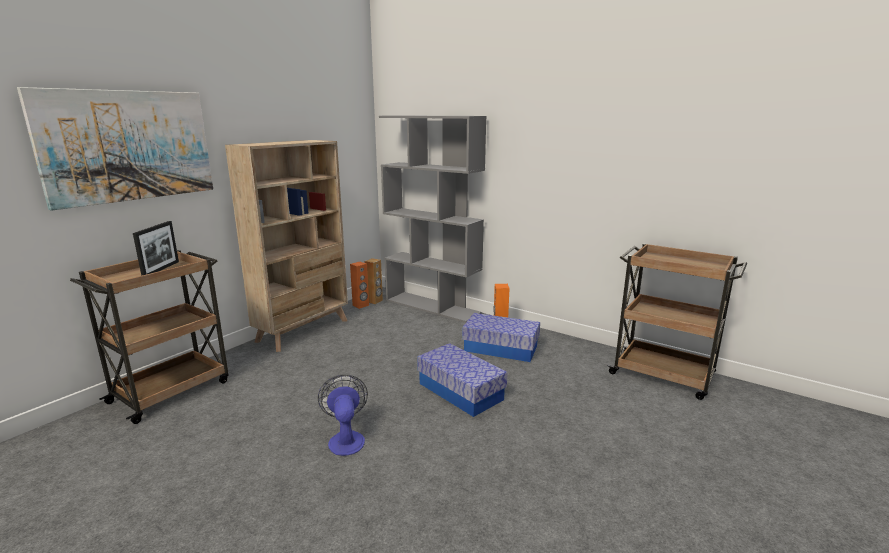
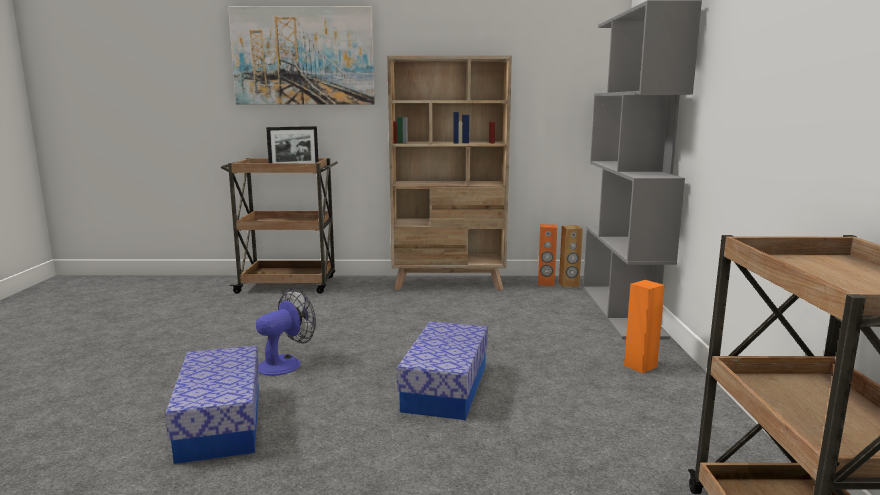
camera: 55 degrees right, 5 degrees down
(500, 348) = (597, 379): storage box -> storage box (221, 422)

